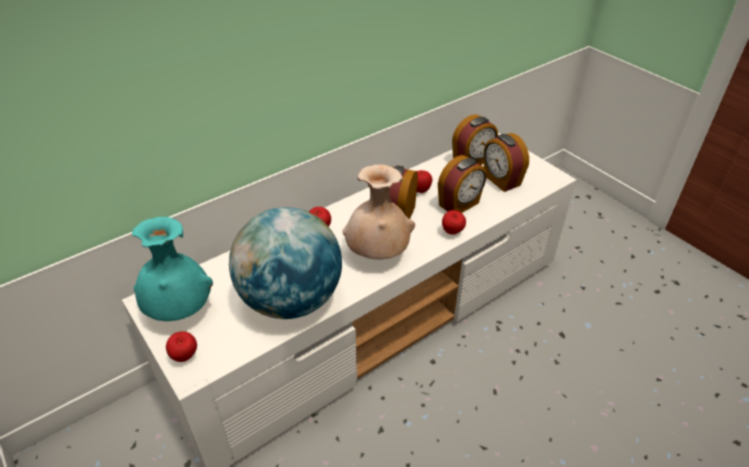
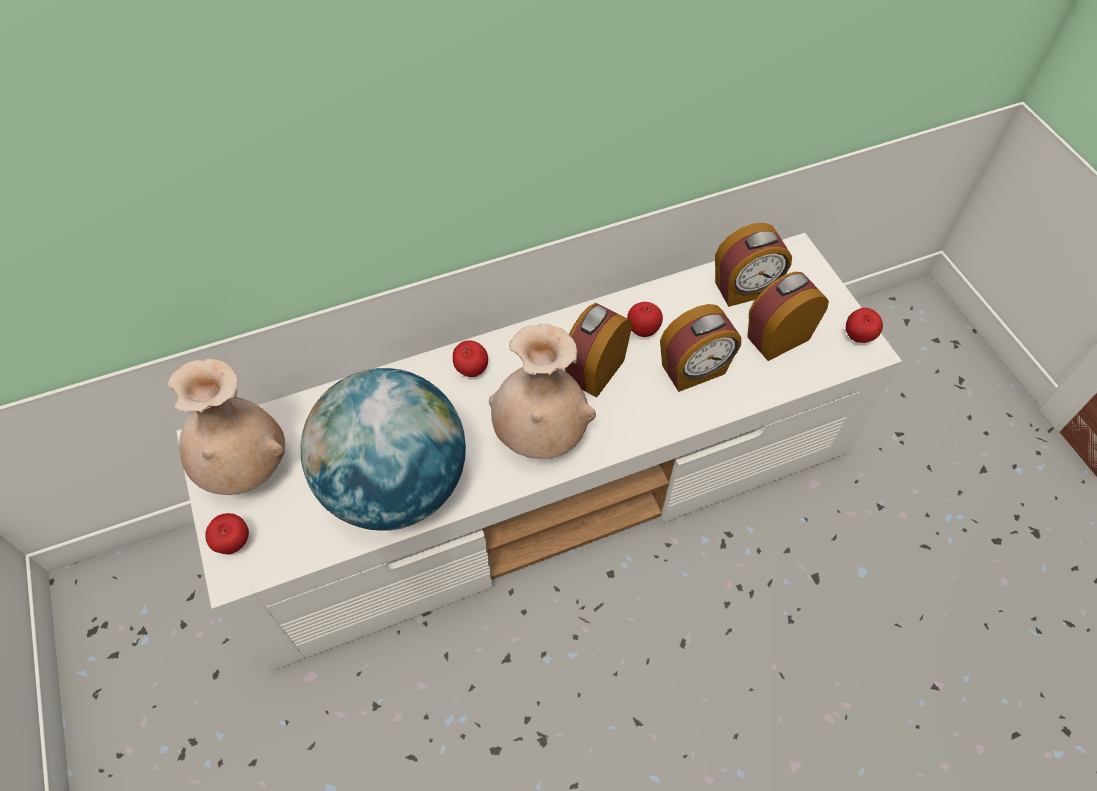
camera: 15 degrees right, 15 degrees up
(180, 311) = (246, 468): turquoise vase -> beige vase
(452, 232) = (664, 420): apple -> apple (858, 338)
(501, 180) = (777, 337): alarm clock -> alarm clock turned 75 degrees clockwise

